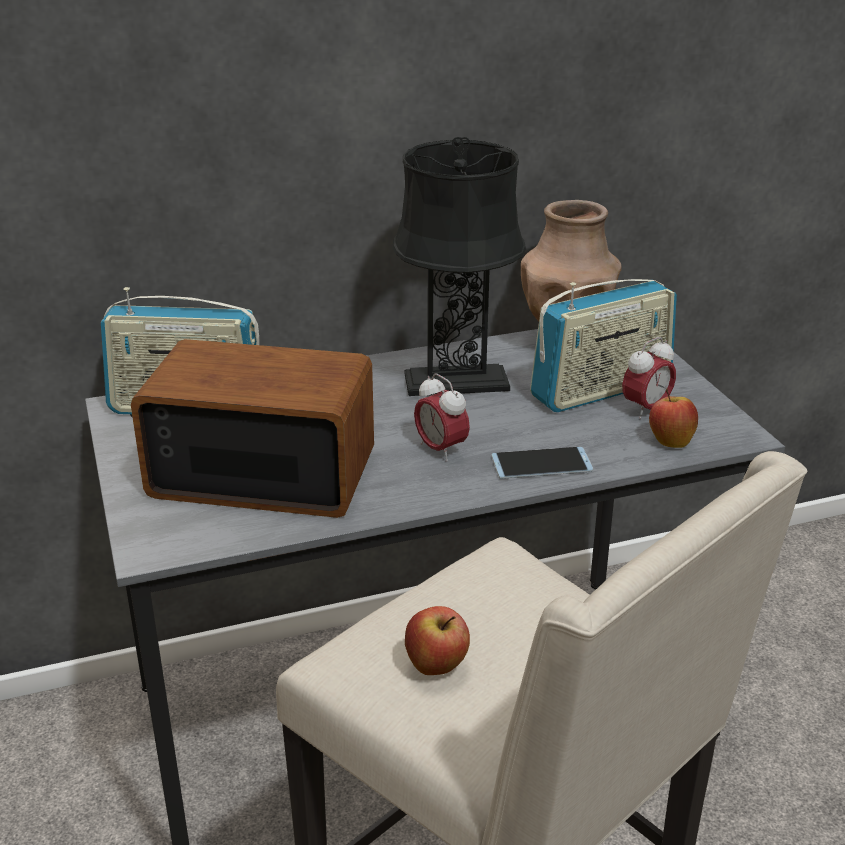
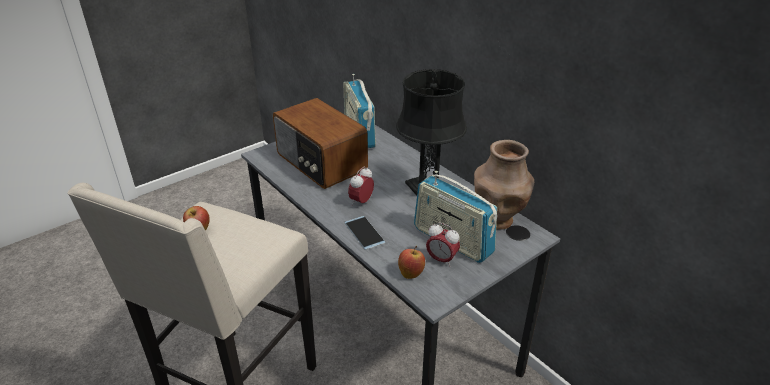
camera: 70 degrees right, 5 degrees up
(262, 472) = (320, 163): radio -> radio turned 150 degrees clockwise

